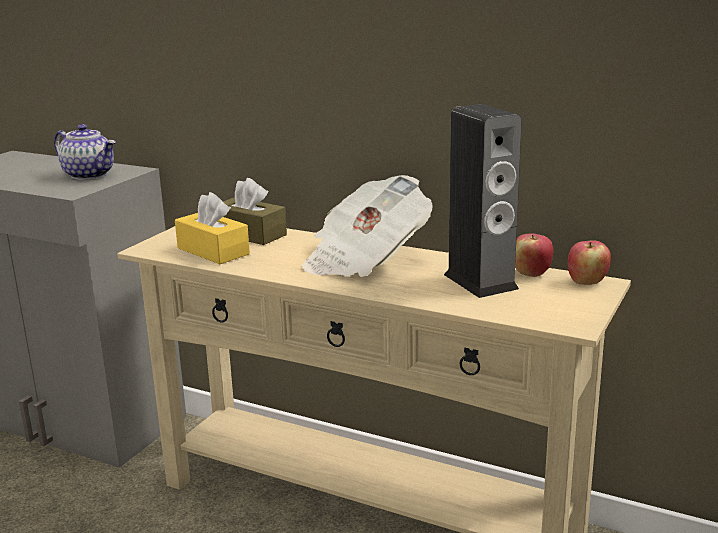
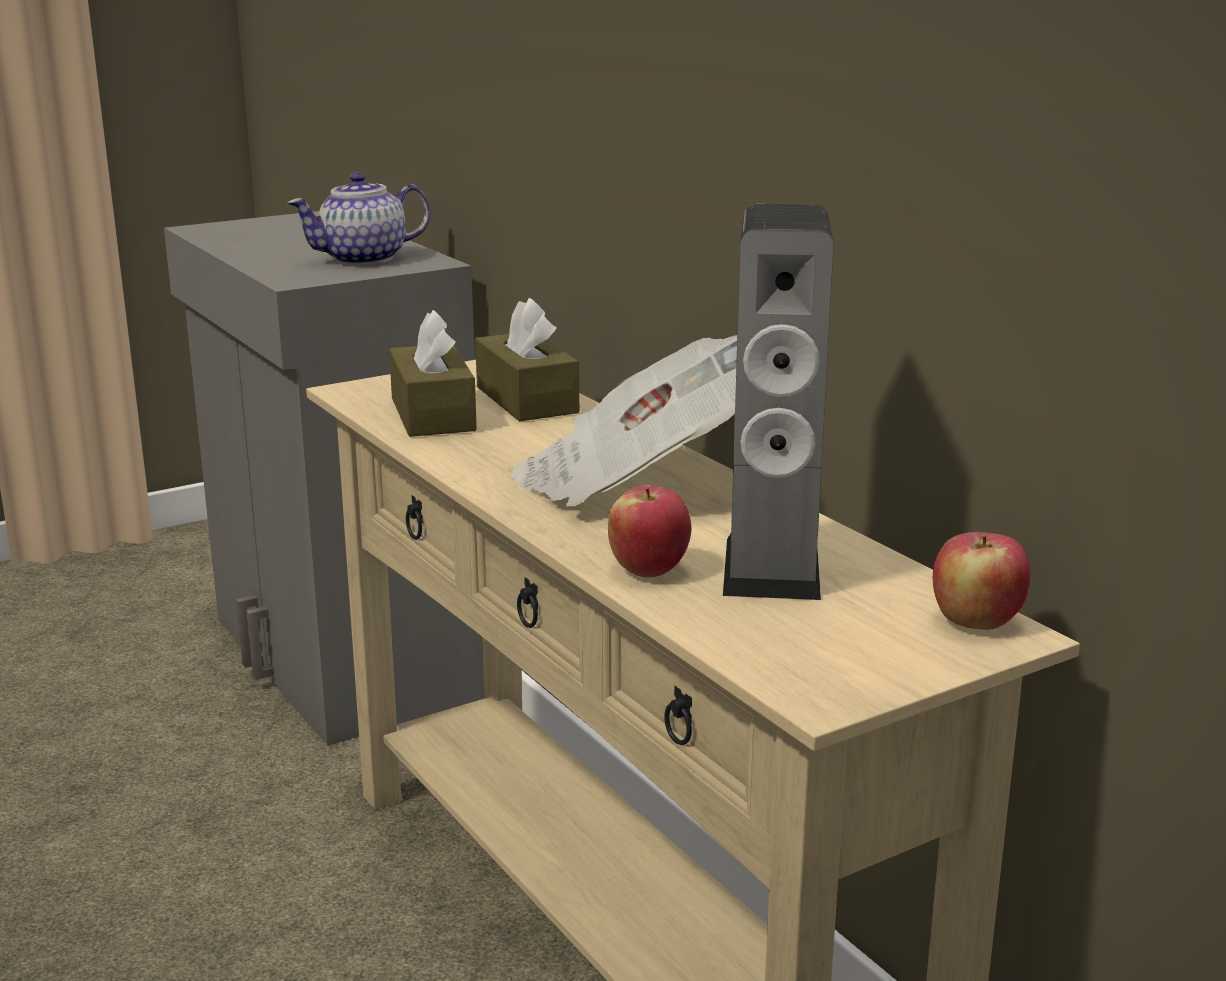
camera: 30 degrees right, 0 degrees up
(90, 175) = (363, 259): teapot -> teapot turned 90 degrees clockwise
(213, 251) = (433, 414): yellow tissue box -> brown tissue box
(531, 273) = (890, 578): apple -> apple (648, 570)

